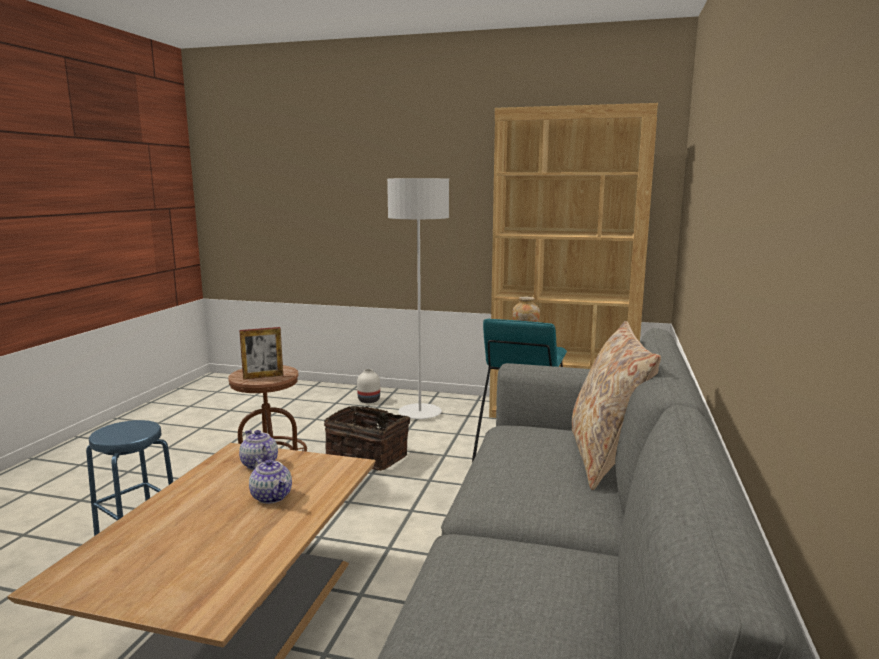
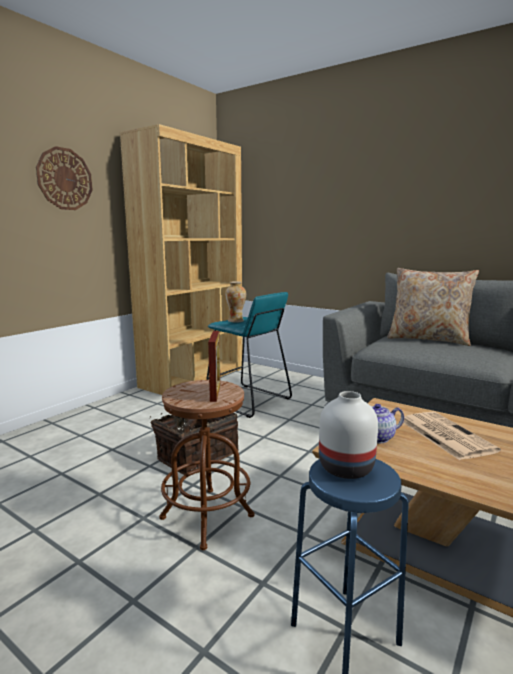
camera: 70 degrees left, 0 degrees up
(272, 497) = (444, 435): teapot -> newspaper
(368, 400) = (53, 437): white vase -> white vase (345, 468)
(420, 413) = (126, 419): grey floor lamp -> none
(438, 172) = (64, 179): none -> wall clock

